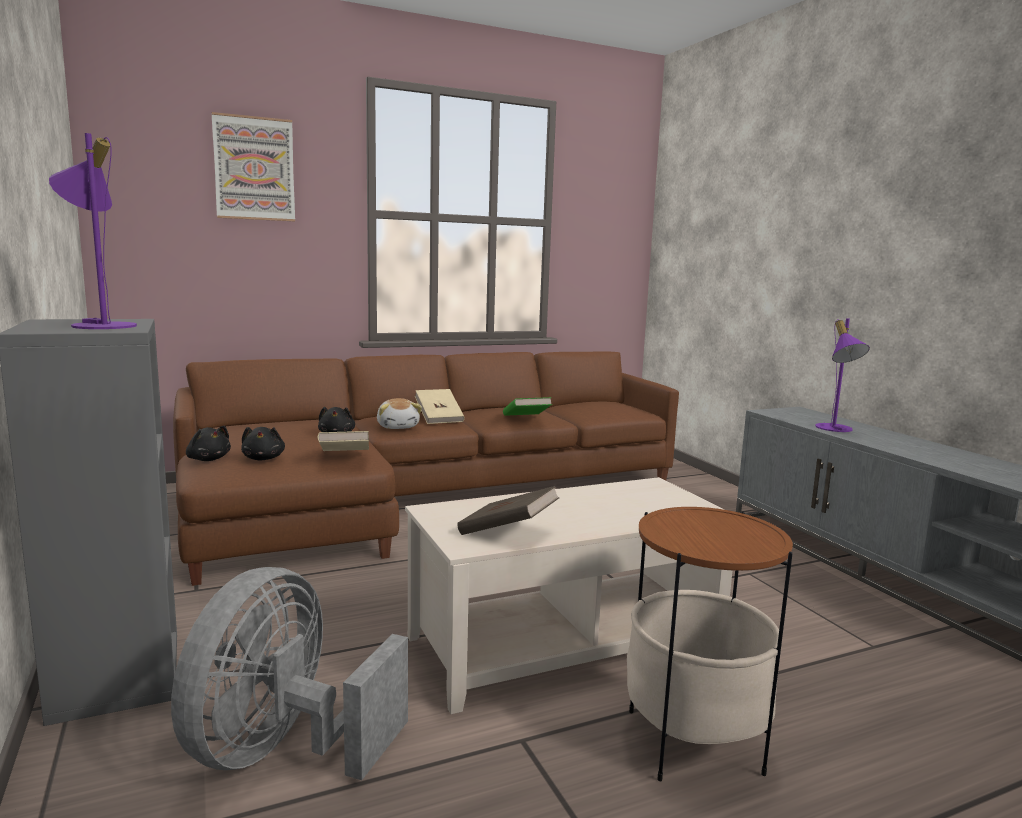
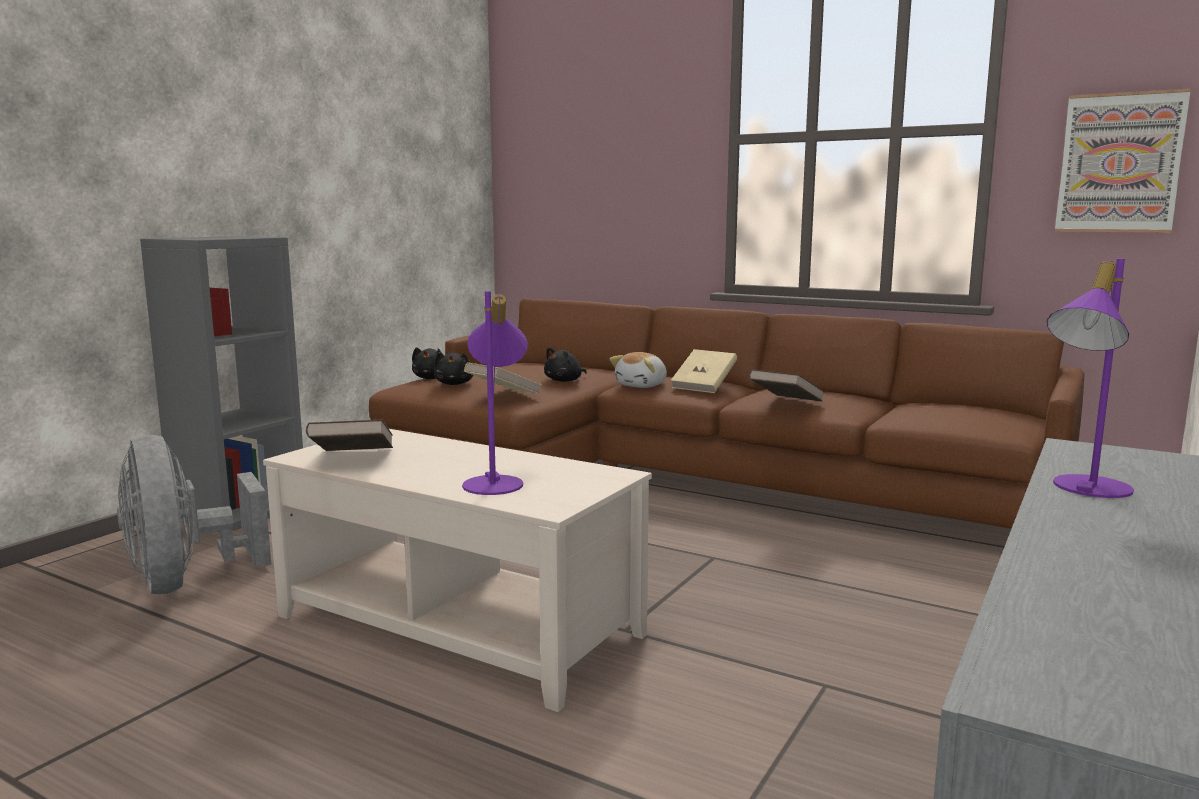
camera: 55 degrees right, 0 degrees up
(100, 325) = (219, 237): purple table lamp -> purple table lamp (496, 481)
(254, 169) = (619, 103): picture -> picture (1119, 163)
(263, 458) = (454, 384): black plush toy -> black plush toy turned 45 degrees counterclockwise
(285, 750) = (186, 581): grey fan -> grey fan turned 105 degrees counterclockwise
(526, 419) = (786, 403): green book -> brown book
(693, 742) = (322, 736): side table -> none

